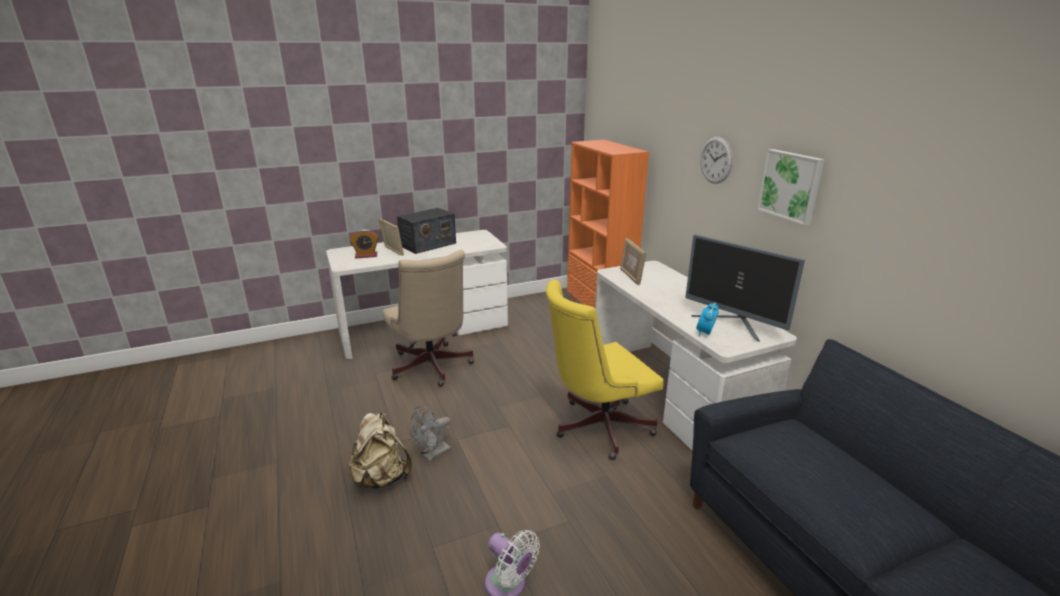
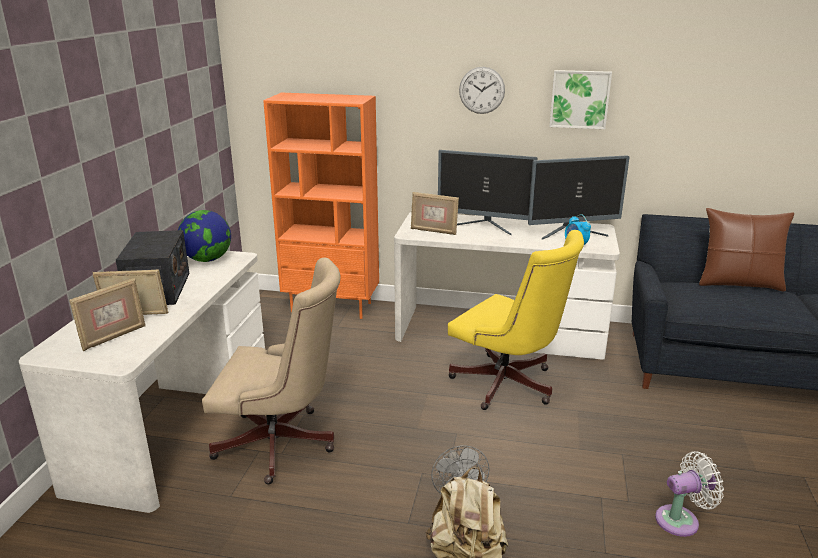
camera: 55 degrees left, 0 degrees up
(366, 255) = (113, 337): alarm clock -> picture frame
(479, 240) = (207, 259): none -> globe
(596, 427) = (508, 386): yellow office chair -> yellow office chair turned 60 degrees counterclockwise
(675, 289) = (484, 227): none -> monitor
(865, 467) = (738, 283): none -> brown pillow

